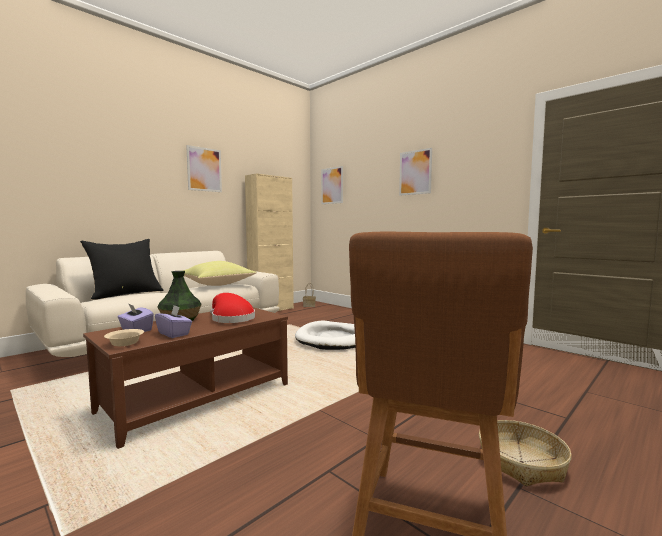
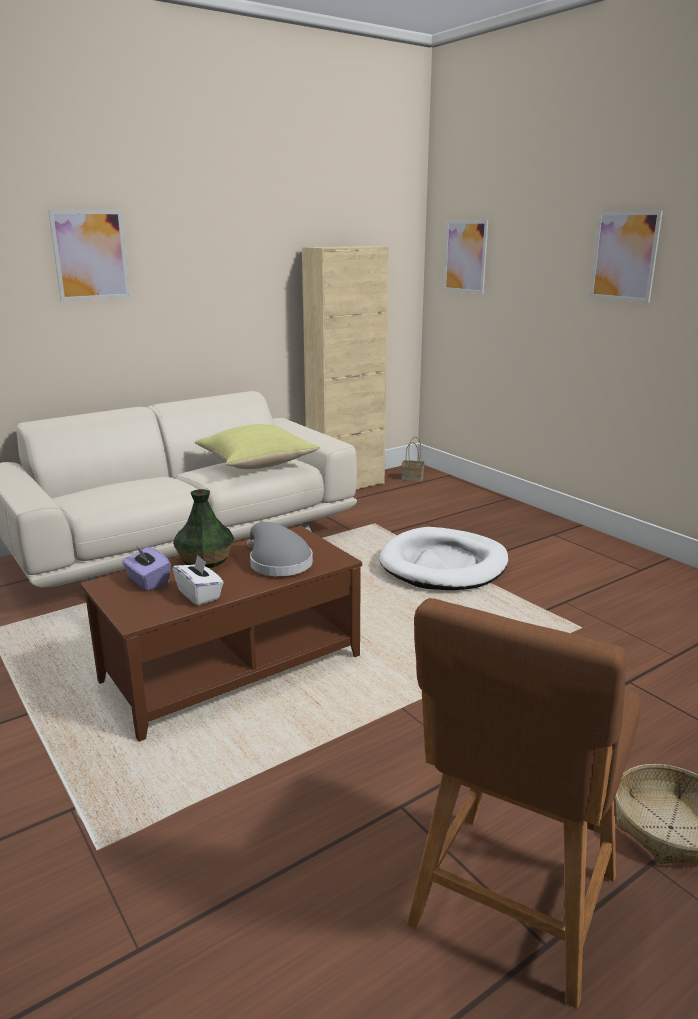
camera: 10 degrees right, 15 degrees up
(124, 343) = (137, 612): beige bowl -> none
(126, 294) = (119, 482): black pillow -> none
(174, 334) = (199, 595): purple tissue box -> white tissue box
(204, 169) = (231, 245): picture -> picture (90, 255)
(231, 319) = (277, 563): red hat -> grey hat

